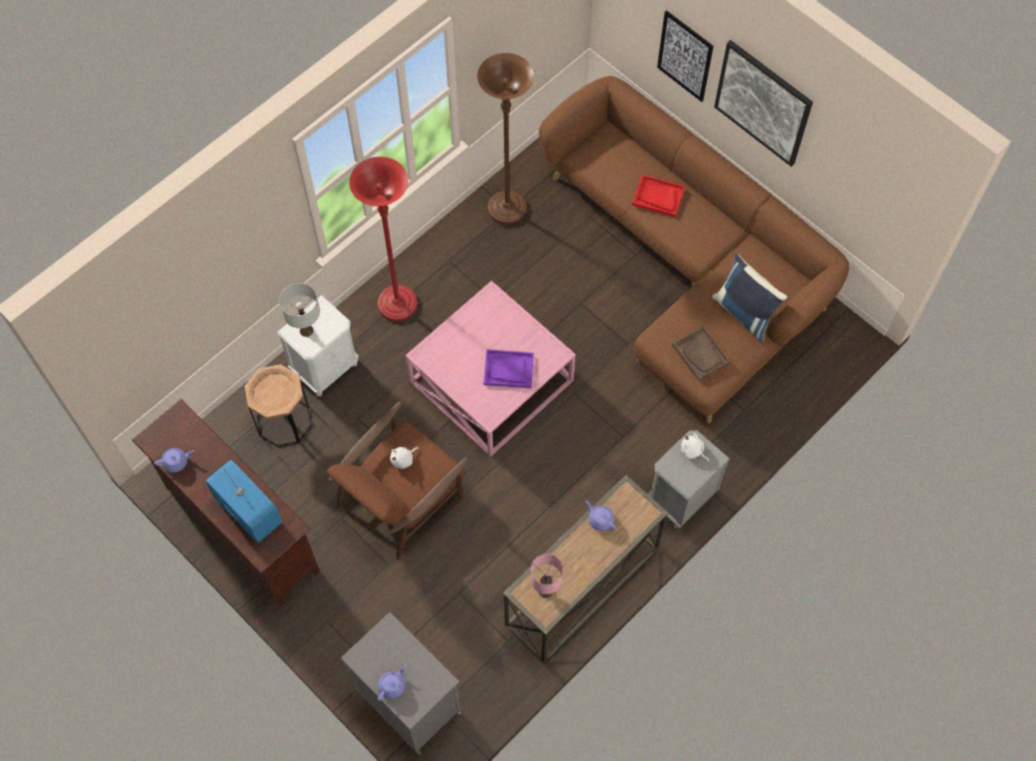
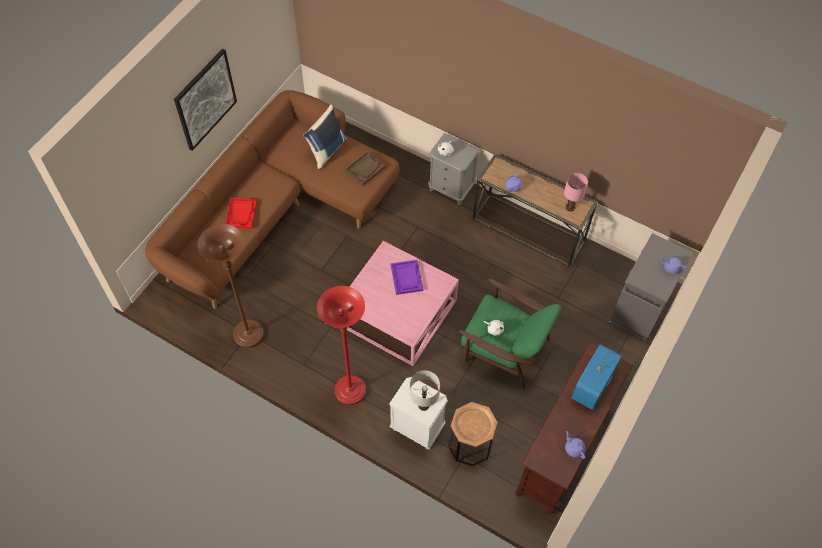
camera: 105 degrees left, 5 degrees down
(402, 498) = (504, 348): brown armchair -> green armchair
(685, 56) = (161, 158): picture -> none

